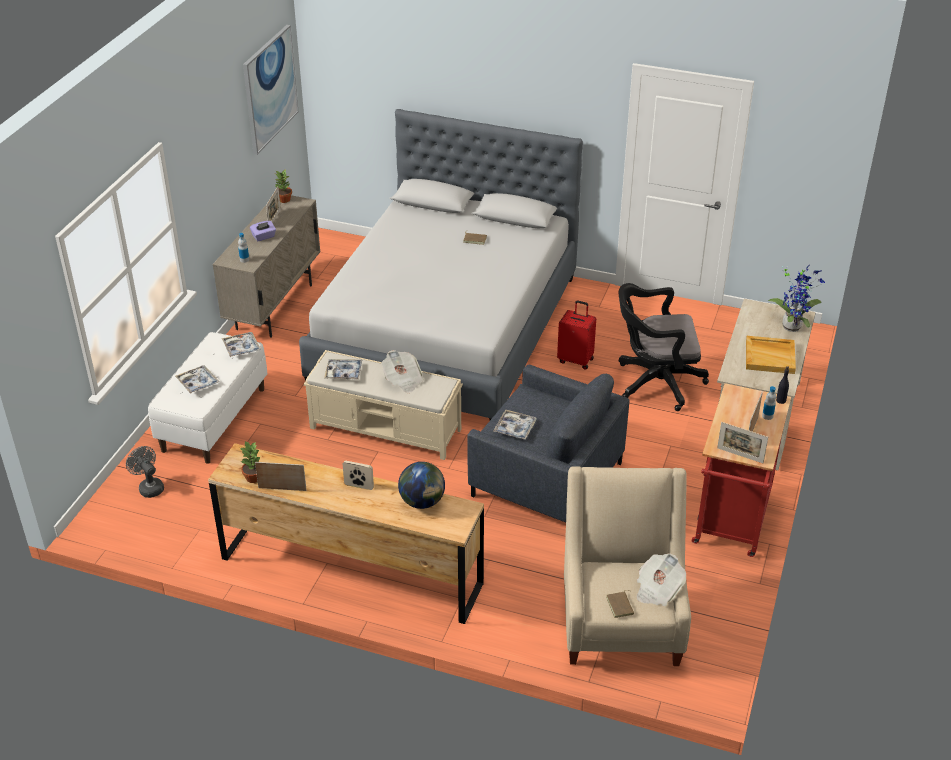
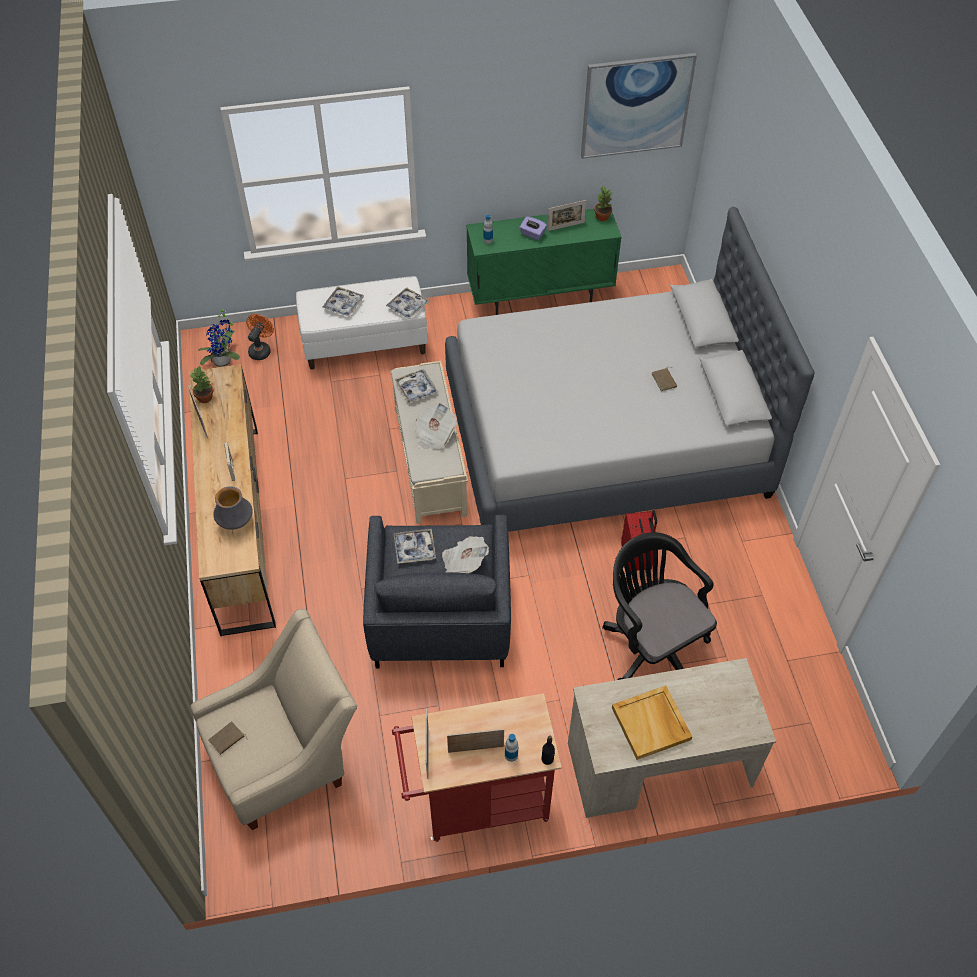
camera: 60 degrees right, 15 degrees up
(149, 487) = (261, 349): grey fan -> orange fan
(274, 307) = (540, 301): beige cabinet -> green cabinet
(422, 502) = (236, 523): globe -> vase
(657, 589) = (263, 762): newspaper -> newspaper (464, 562)
(793, 326) = (729, 727): potted plant -> potted plant (224, 362)

